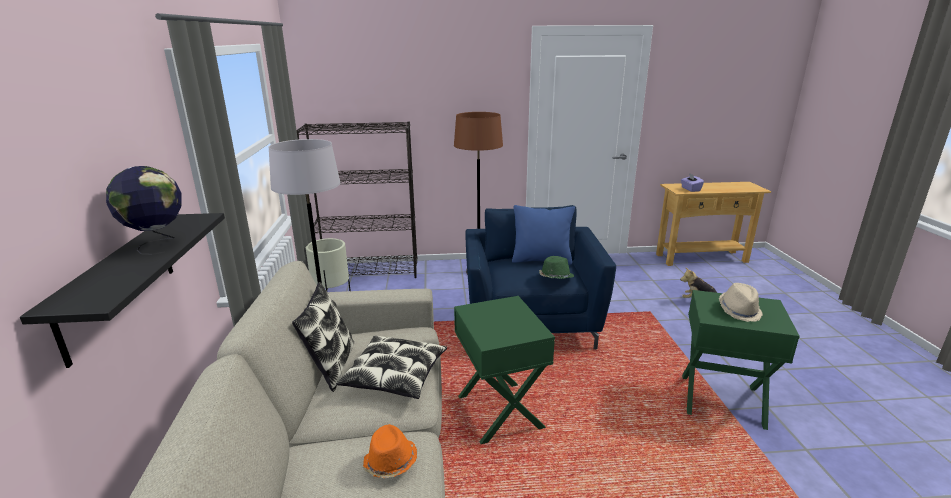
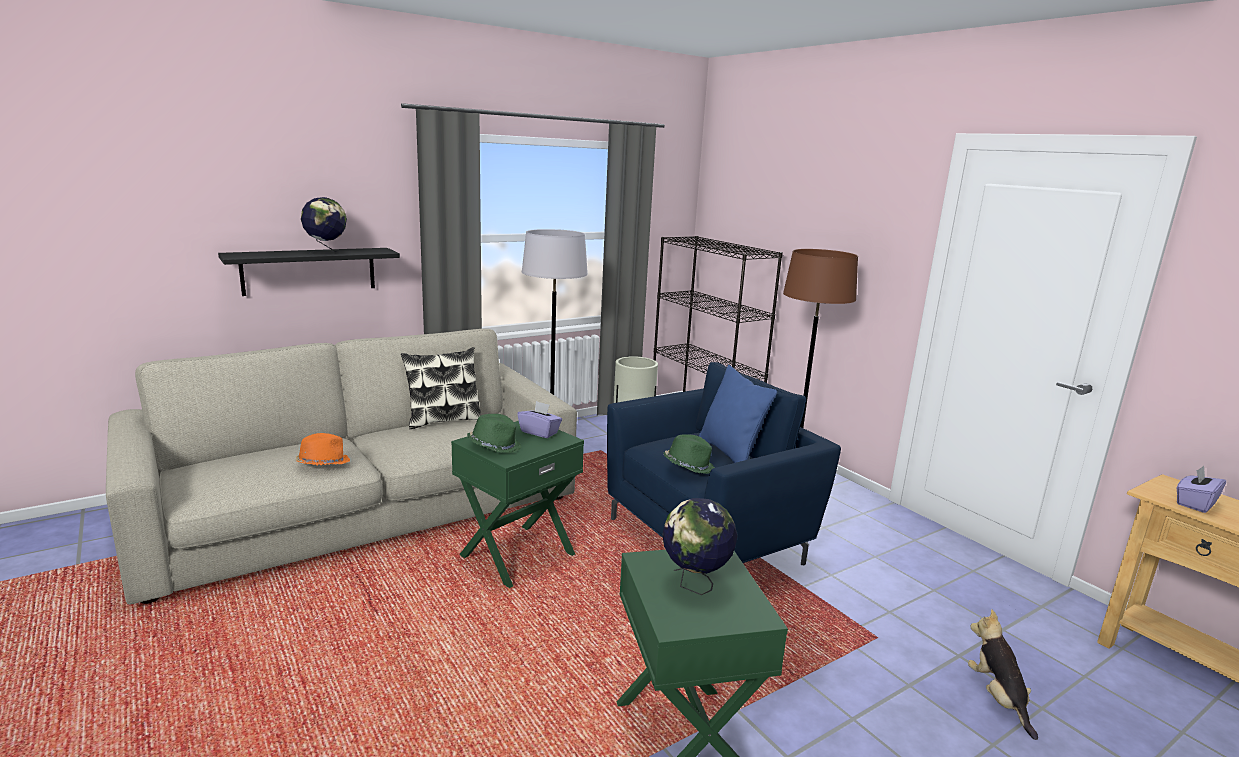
camera: 60 degrees right, 5 degrees down
(395, 375) = (439, 441): pillow -> none
(491, 308) = (539, 432): none -> purple tissue box
(507, 332) = (495, 446): none -> green hat
(739, 310) = (695, 585): beige hat -> globe

